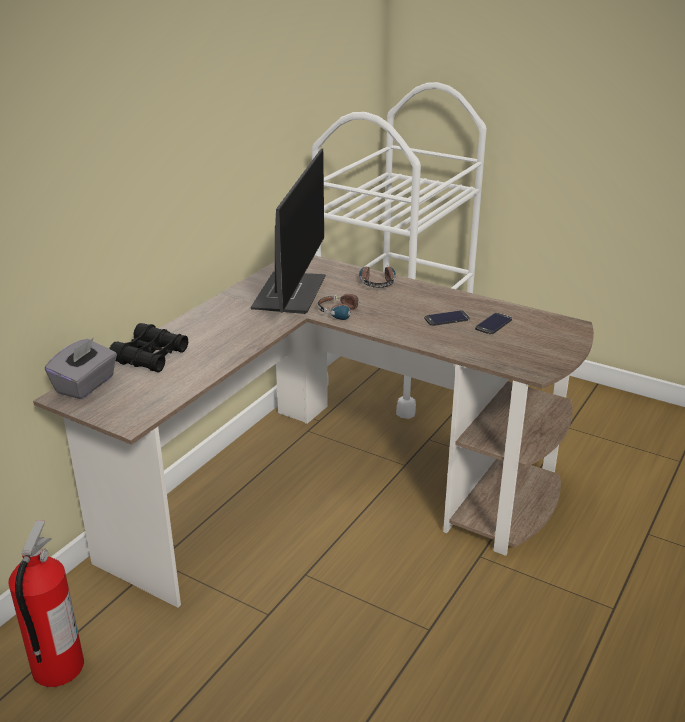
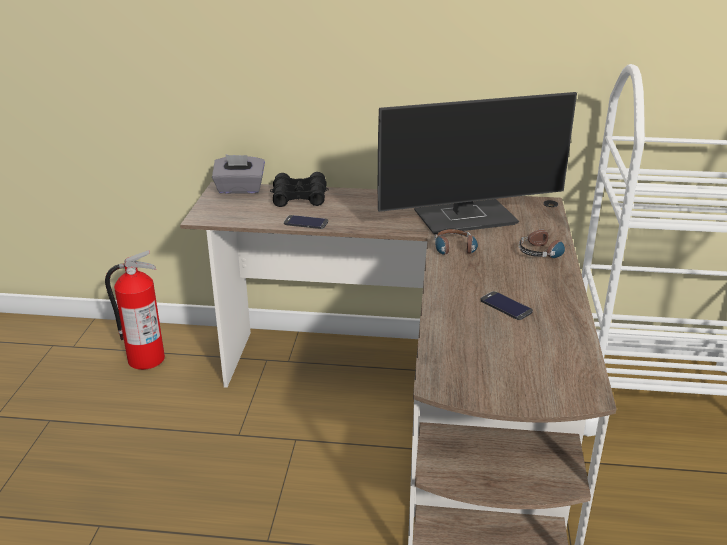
camera: 65 degrees right, 0 degrees up
(493, 324) = (525, 337): phone -> phone (306, 222)

